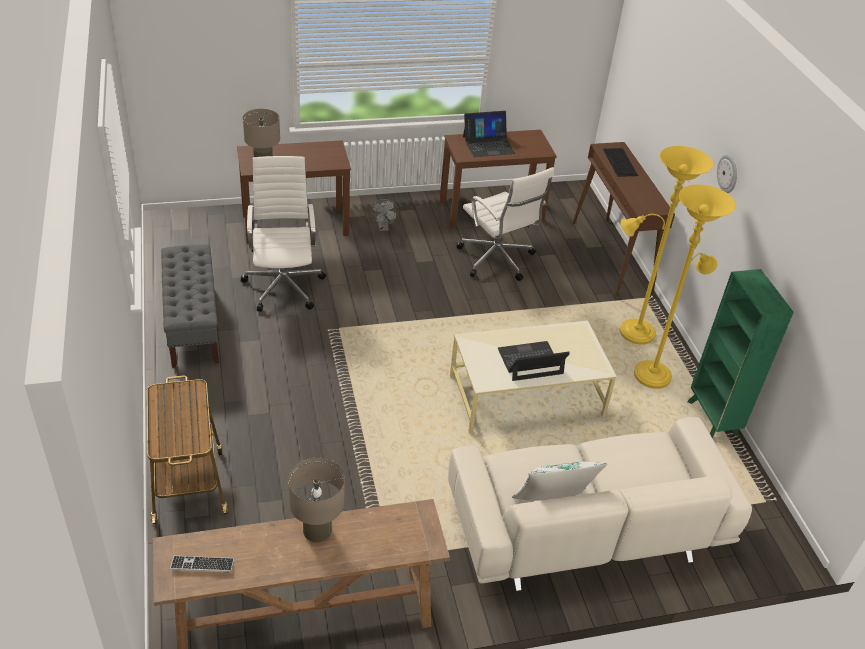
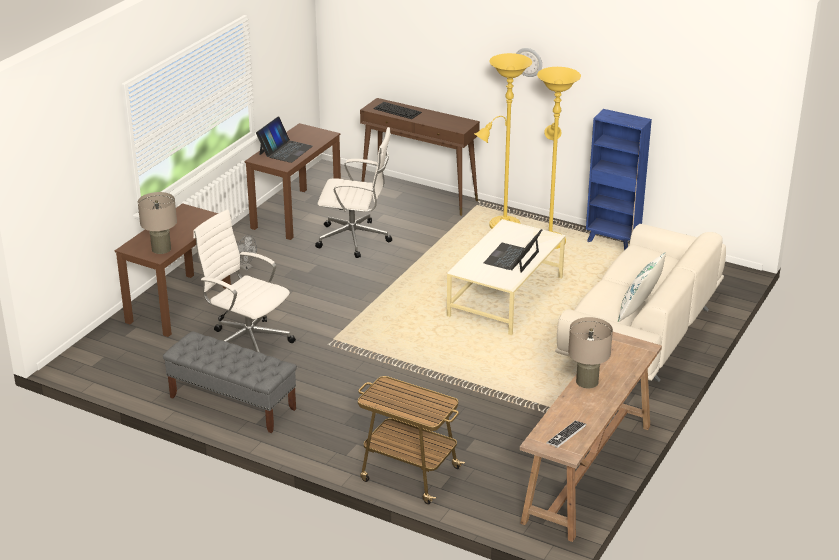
camera: 45 degrees left, 10 degrees down
(712, 419) = (612, 242): green bookcase -> blue bookcase

